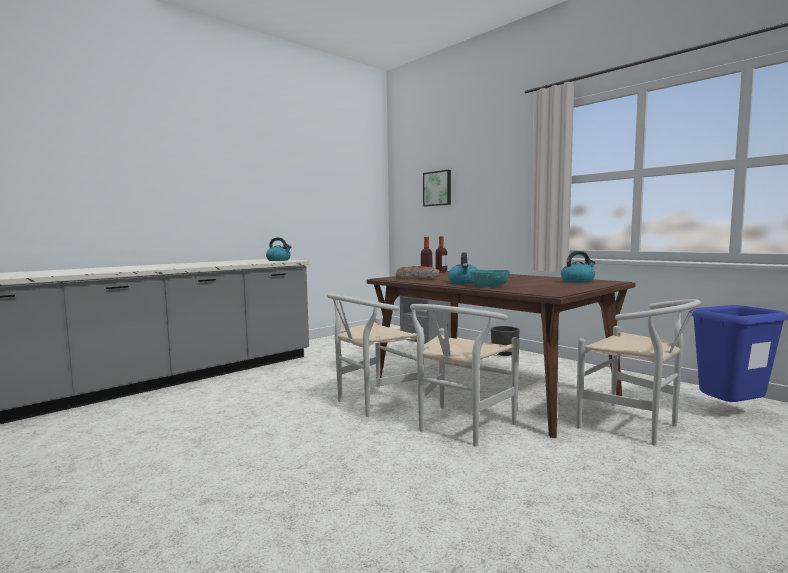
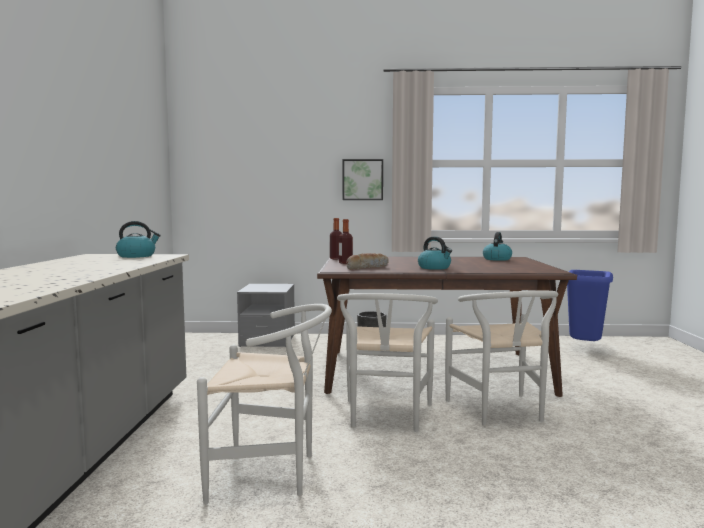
camera: 45 degrees left, 0 degrees up
(438, 188) = (258, 159): picture -> picture (362, 180)
(489, 286) = (478, 269): turquoise bowl -> none
(635, 426) = (574, 373): white chair -> white chair (271, 473)

